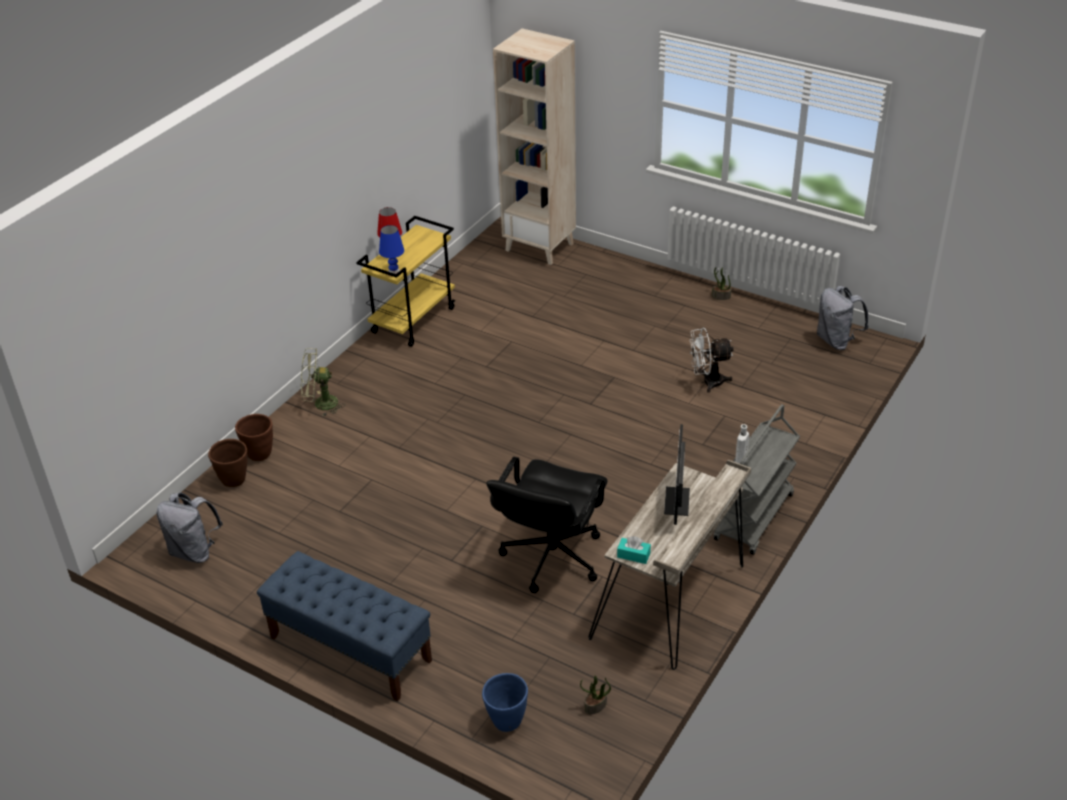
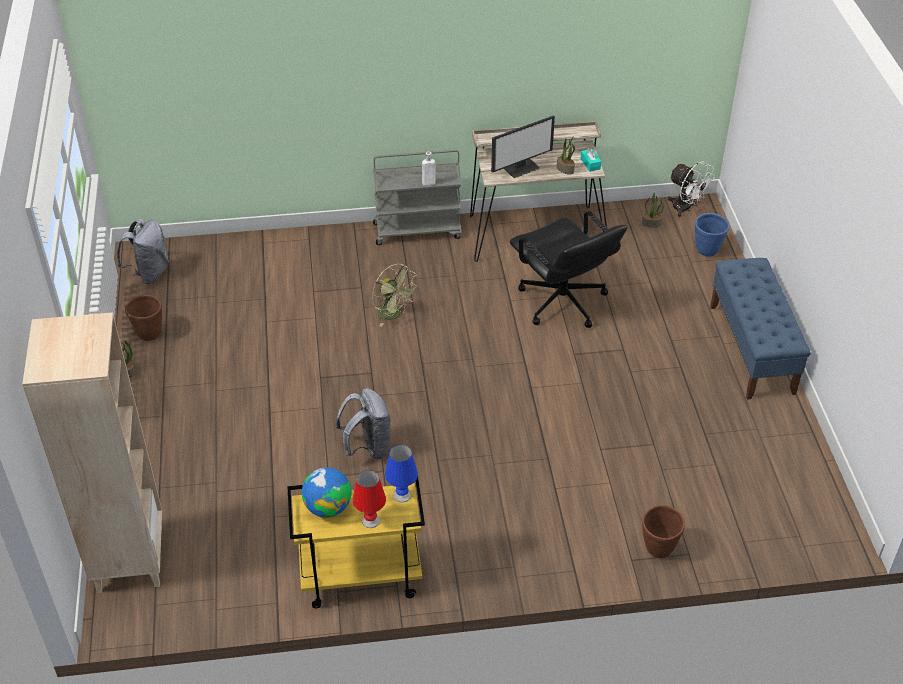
camera: 130 degrees left, 5 degrees up
(194, 551) = (793, 501): grey backpack -> grey backpack (368, 447)
(234, 480) = (704, 540): brown planter -> brown planter (149, 334)
(320, 404) = (554, 556): green fan -> green fan (393, 314)
(423, 243) = (328, 507): none -> globe
(551, 557) = (562, 303): black office chair -> black office chair turned 75 degrees clockwise
(643, 531) = (565, 169): none -> potted plant
(707, 382) = (276, 319): white fan -> white fan (685, 209)

